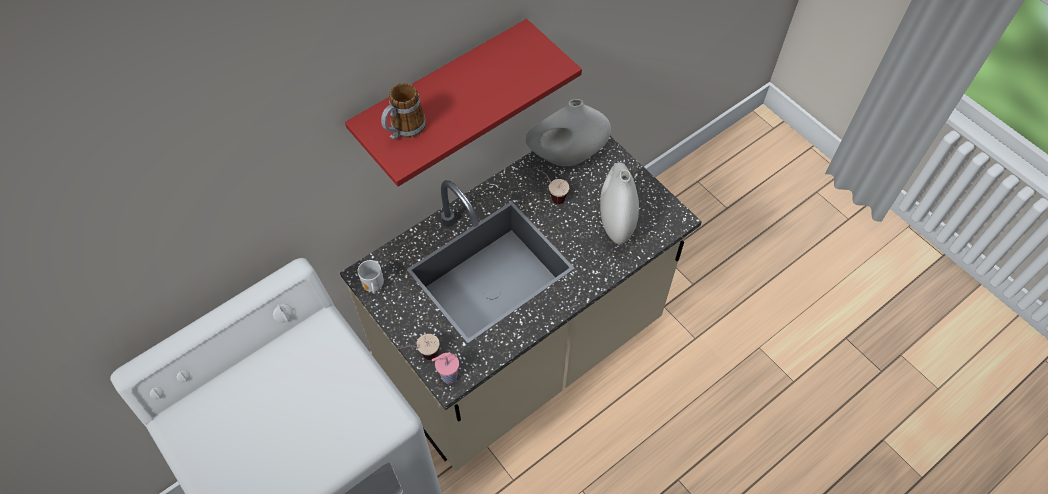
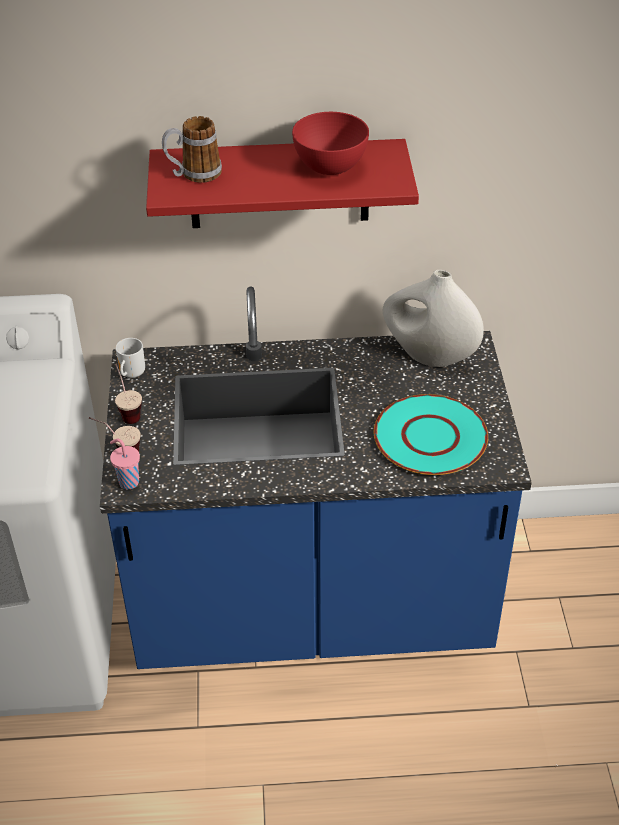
camera: 35 degrees right, 15 degrees down
(497, 72) = (329, 166): none -> red bowl
(524, 354) = (312, 610): beige counter -> blue counter
(551, 195) = (380, 381): cup -> cup (128, 411)
(616, 222) = (430, 436): white vase -> turquoise plate

